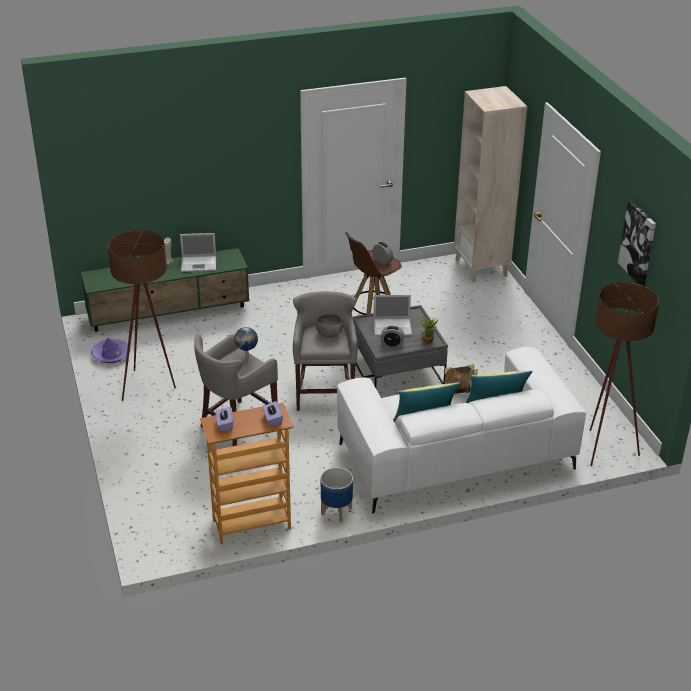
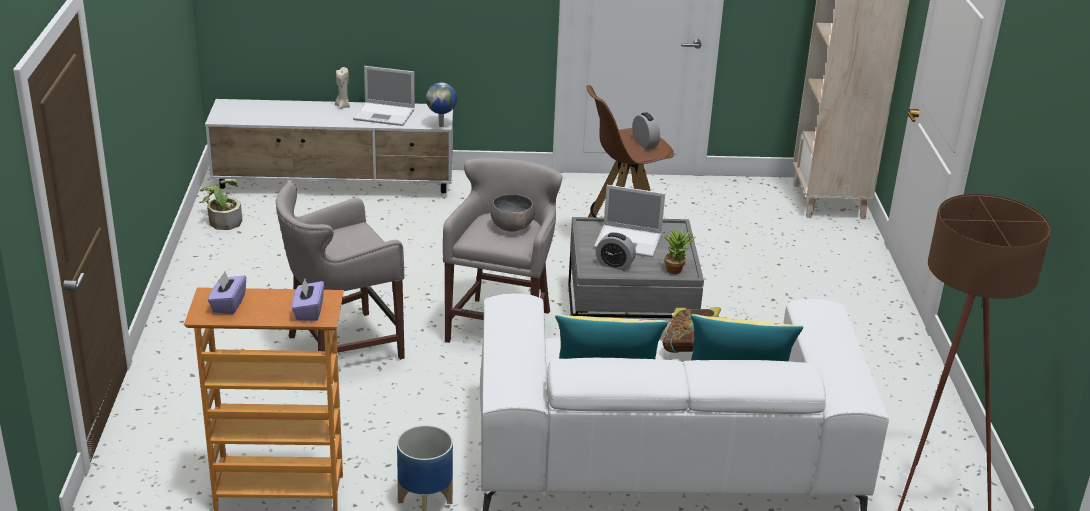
camera: 15 degrees right, 5 degrees down
(111, 355) = (222, 220): purple hat -> potted plant
(150, 387) = (250, 270): brown floor lamp -> none
(169, 313) = (336, 184): green tv stand -> white tv stand
(247, 357) = (367, 235): globe -> globe (442, 125)
(638, 243) = (1041, 140): picture -> none

